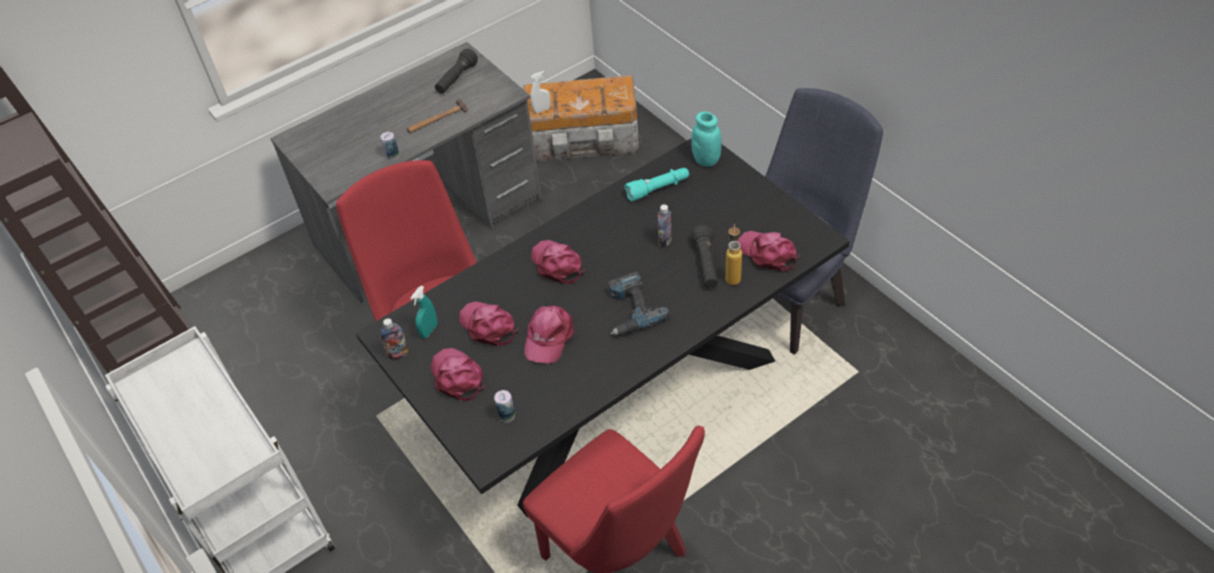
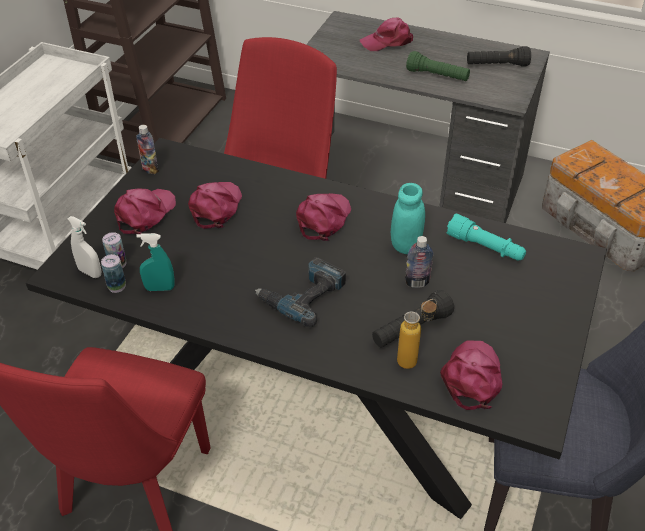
camera: 55 degrees right, 5 degrees down
(392, 156) = (371, 72): can -> can (116, 286)
(429, 330) = (187, 175): turquoise spray bottle -> turquoise spray bottle (159, 288)
(437, 119) = (437, 76): hammer -> green flashlight
(542, 110) = (572, 164): white spray bottle -> white spray bottle (90, 272)
(548, 337) = (228, 251): pink cap -> pink cap (387, 42)
(706, 160) = (563, 267): turquoise jar -> turquoise jar (405, 245)

